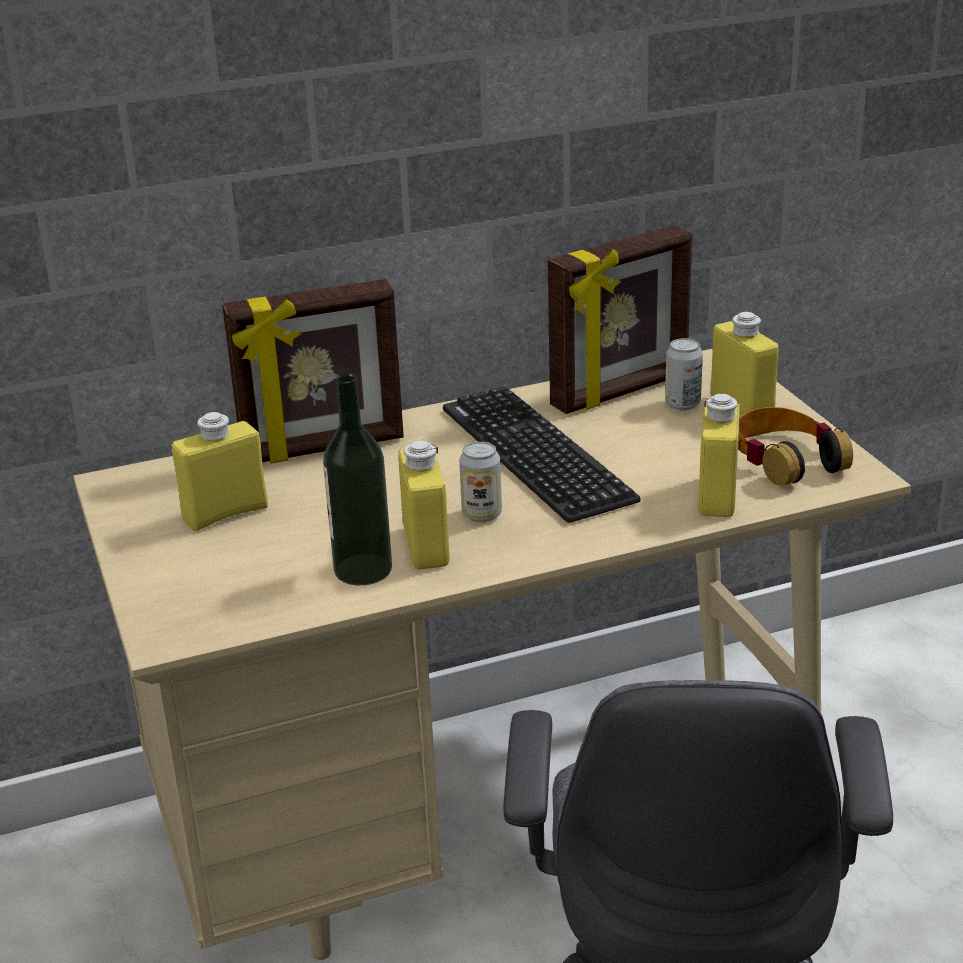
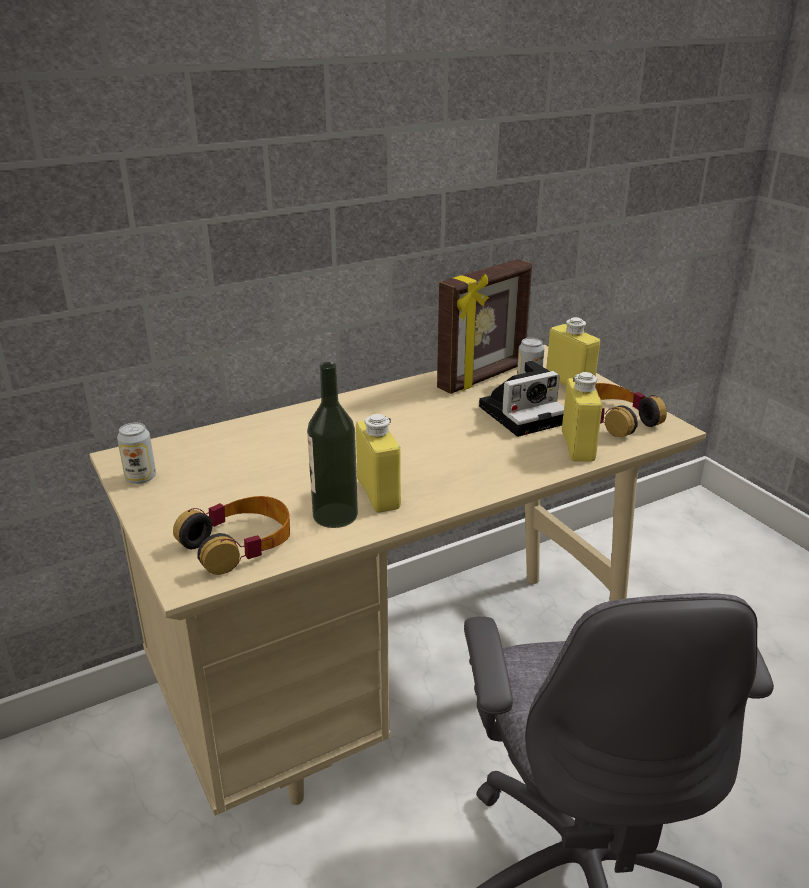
camera: 10 degrees left, 0 degrees up
(225, 514) = (216, 477): yellow bottle -> none
(235, 597) = (239, 543): none -> headphones
(323, 448) = (280, 425): picture frame -> none
(482, 514) = (413, 468): can -> can (141, 478)
(535, 454) = (438, 422): keyboard -> none
(659, 447) = (524, 414): none -> camera

